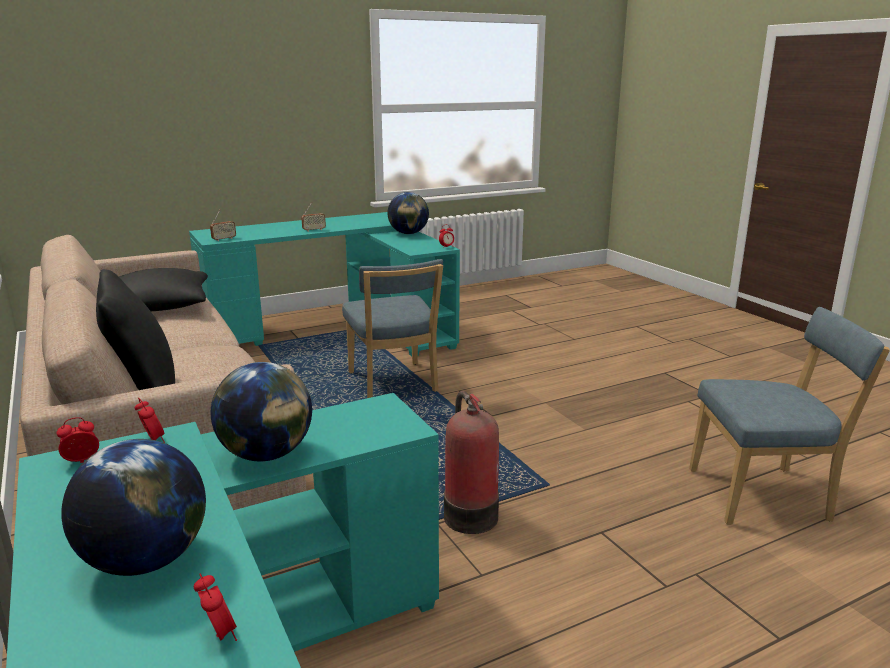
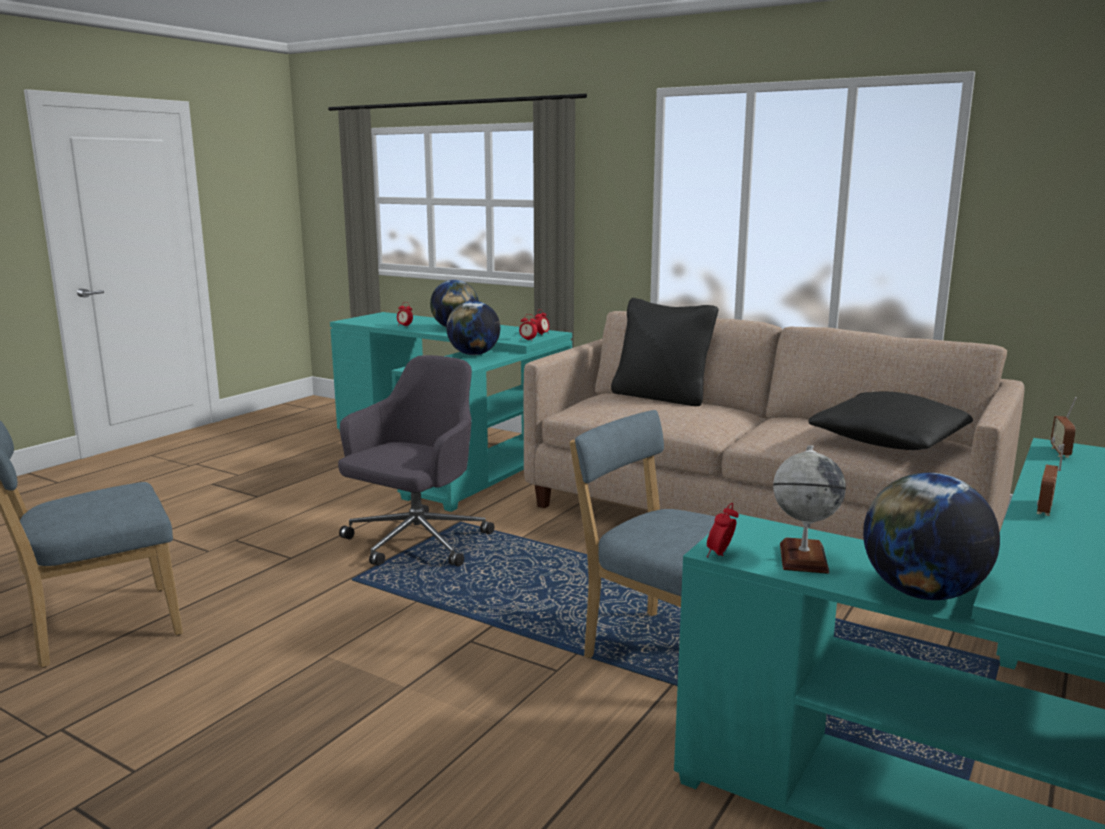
camera: 150 degrees right, 5 degrees down
(421, 243) = (803, 558): none -> globe
(469, 514) = (415, 543): fire extinguisher -> grey office chair

